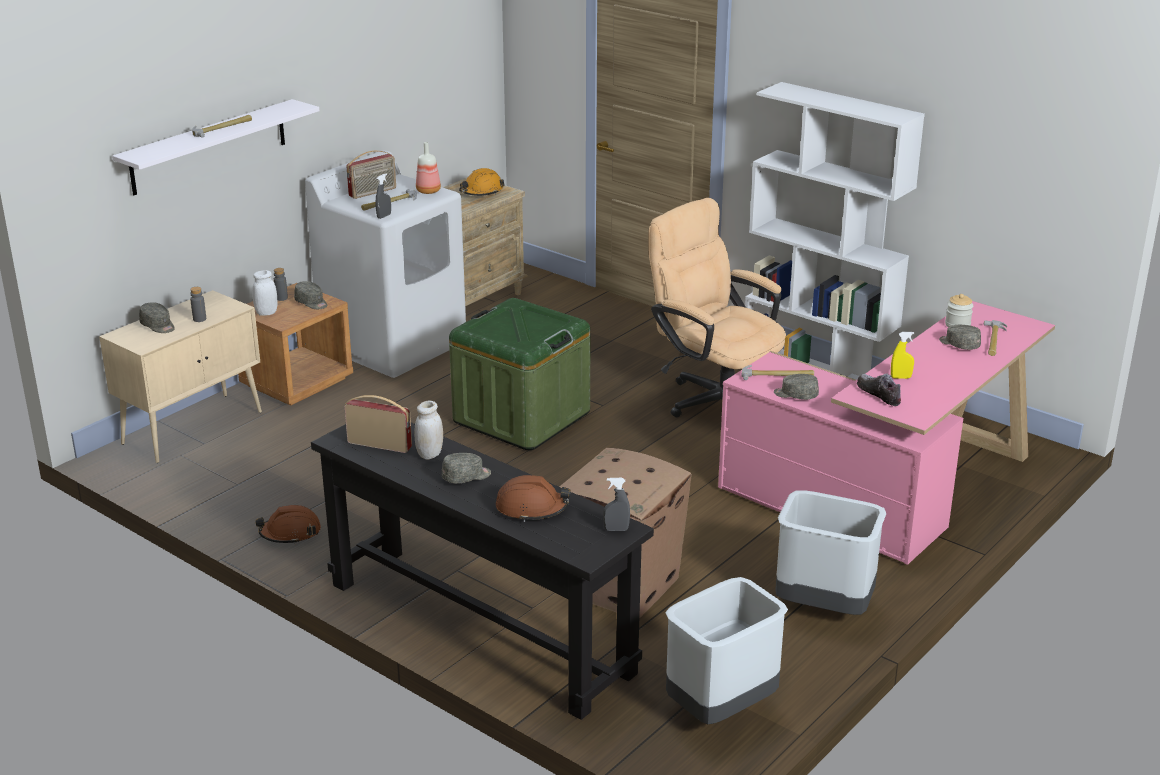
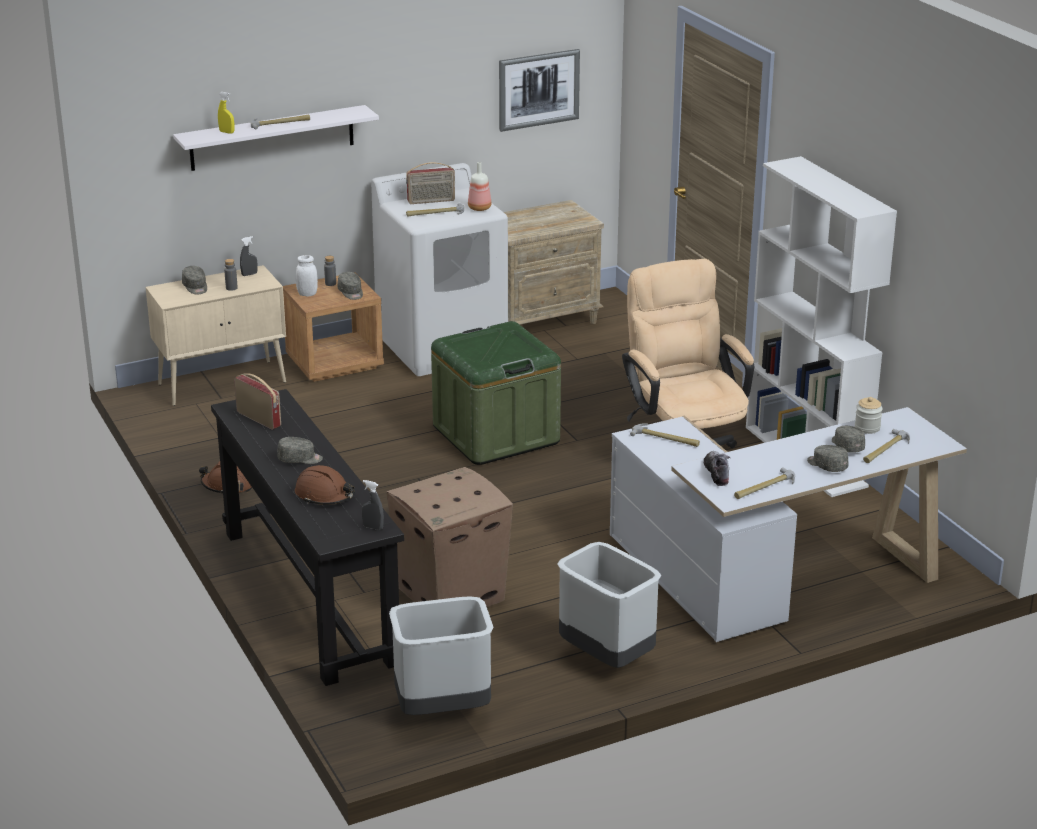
camera: 25 degrees right, 0 degrees up
(384, 216) = (418, 224): grey spray bottle -> grey spray bottle (249, 274)
(430, 454) = (289, 435): white jar -> none
(439, 65) = (538, 89): none -> picture
(481, 192) = (563, 217): orange hard hat -> none
(795, 395) = (663, 459): grey cap -> grey cap (826, 465)
(890, 491) = (768, 577): pink desk -> white desk
(901, 377) = (755, 462): yellow spray bottle -> yellow spray bottle (227, 132)
(933, 398) = (764, 487): none -> hammer

